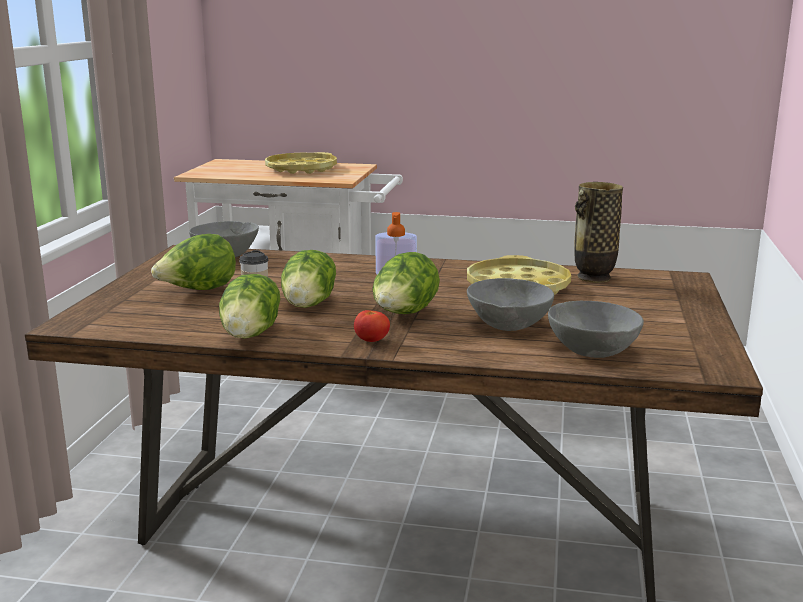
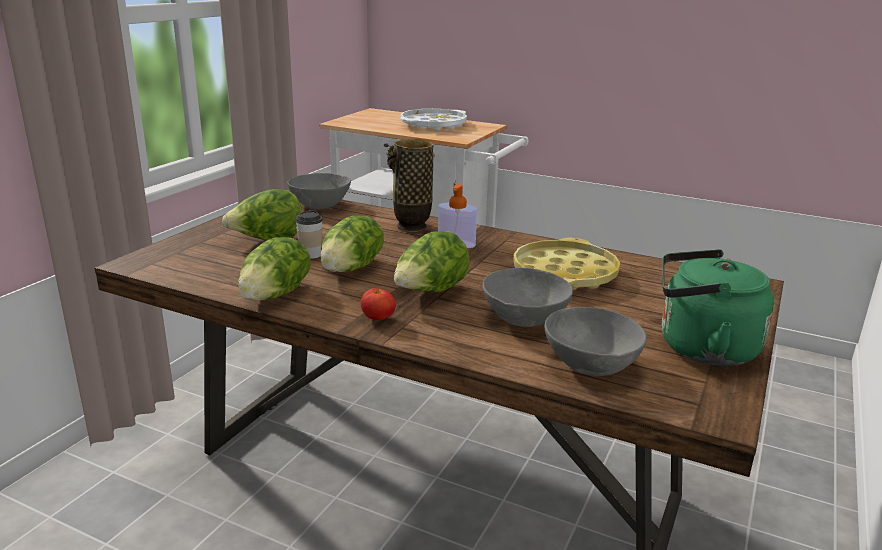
camera: 15 degrees right, 5 degrees up
(301, 169) = (433, 125): yellow tray -> white tray
(593, 278) = (650, 272): vase -> vase (411, 227)
(675, 328) = (701, 348): none -> green kettle

